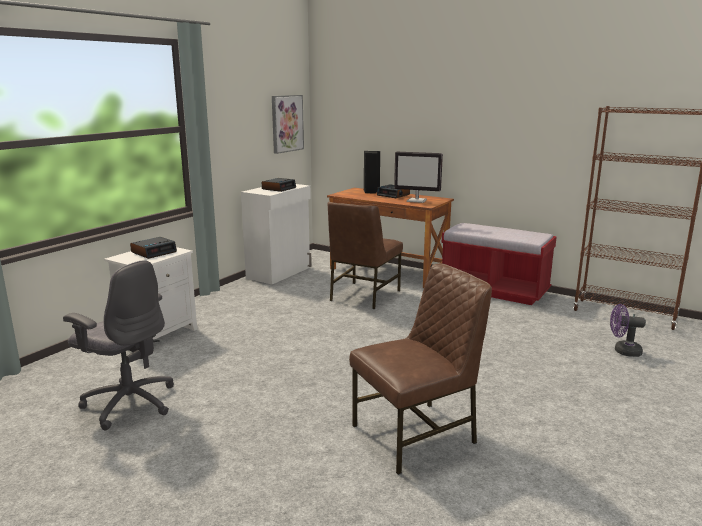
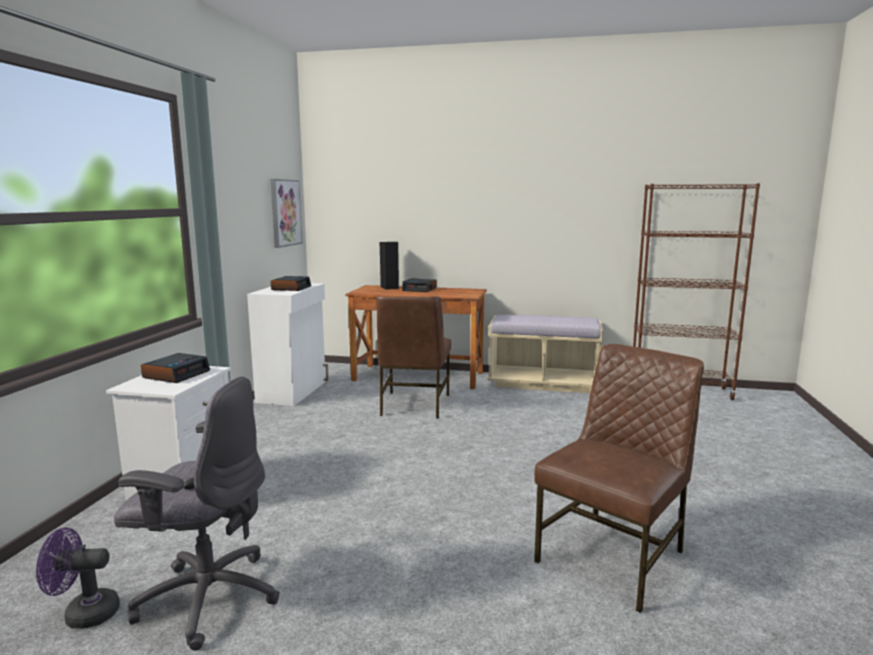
camera: 20 degrees left, 5 degrees down
(417, 201) = (453, 293): monitor -> none
(494, 290) = (543, 383): red bench -> beige bench
(623, 351) = (714, 426): purple fan -> purple fan (83, 614)

